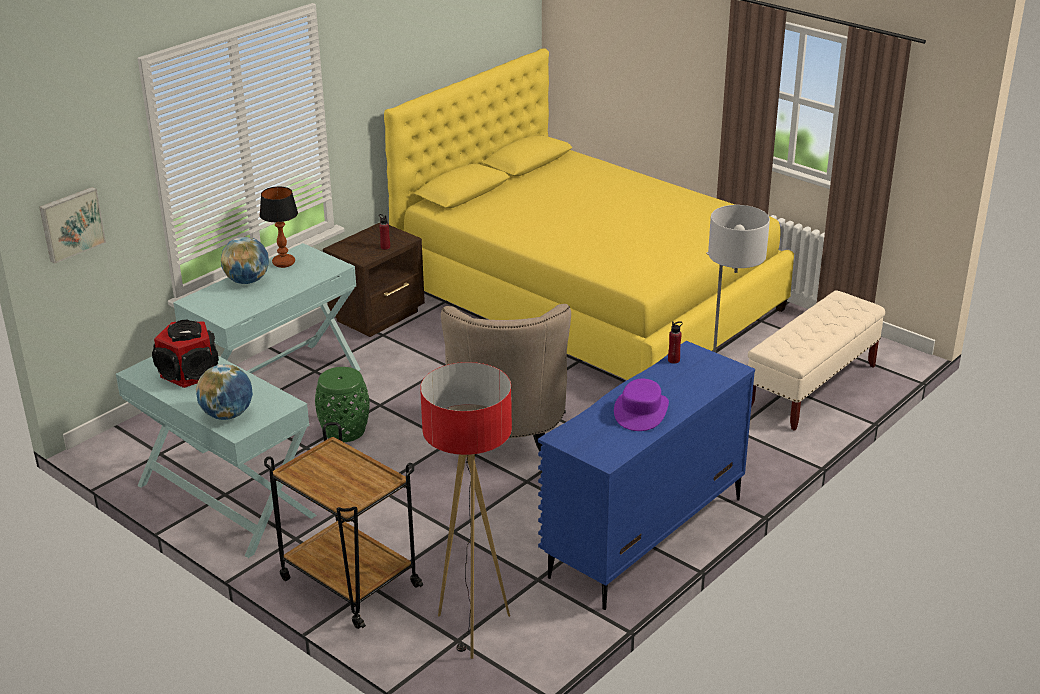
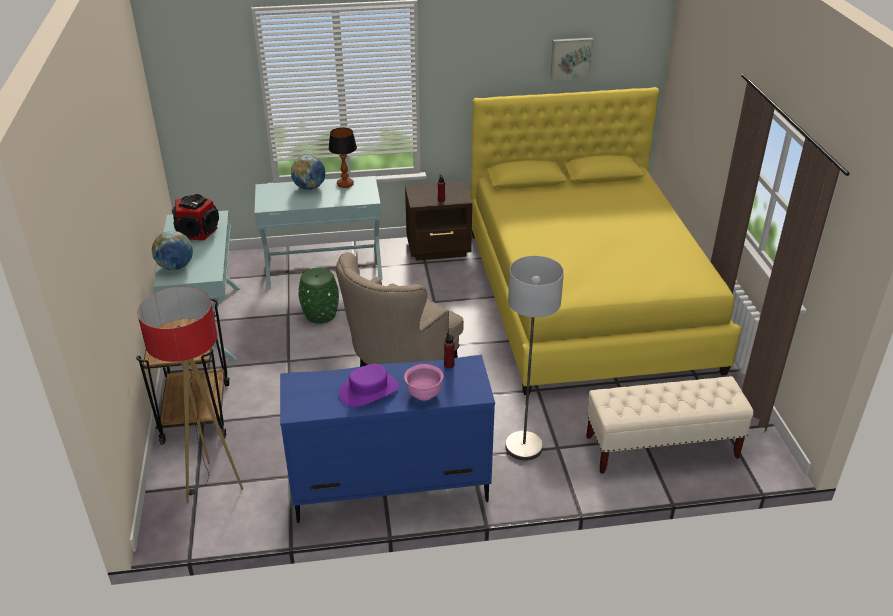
camera: 40 degrees right, 5 degrees up
(71, 224) = (189, 109): picture -> picture (570, 58)
(691, 391) = (424, 394): none -> pink bowl

